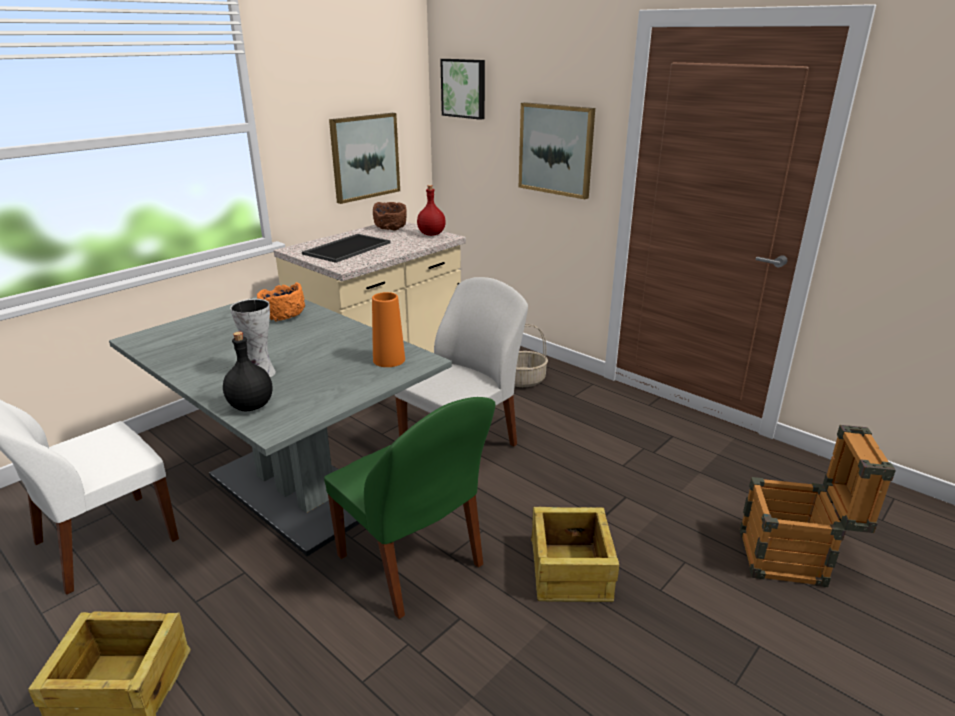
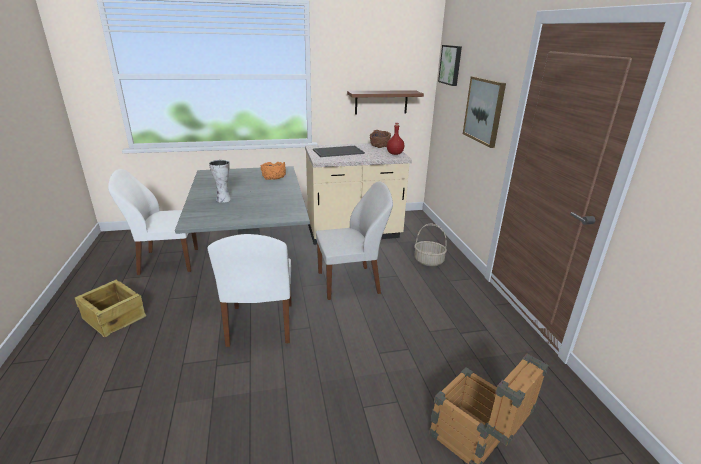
camera: 35 degrees right, 0 degrees up
(250, 406) = (197, 211): black bottle -> none
(364, 157) = (381, 102): picture -> brown shelf
(389, 360) = (282, 210): orange vase -> none
(412, 563) = (260, 326): green chair -> white chair
(569, 571) = (326, 369): crate -> none

